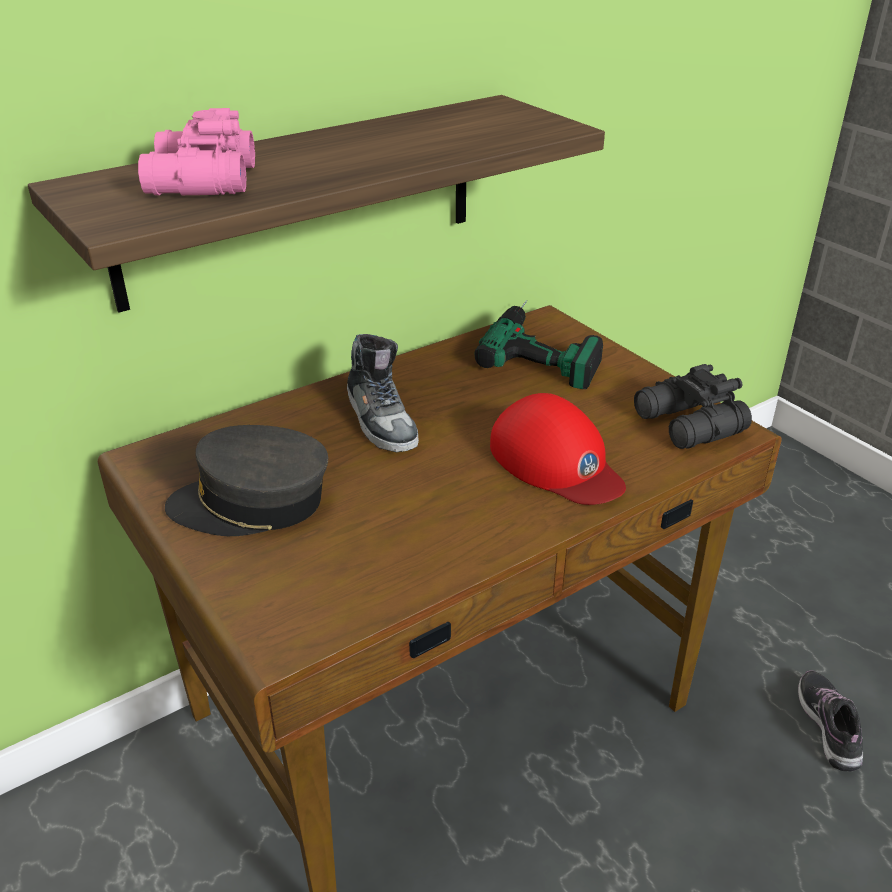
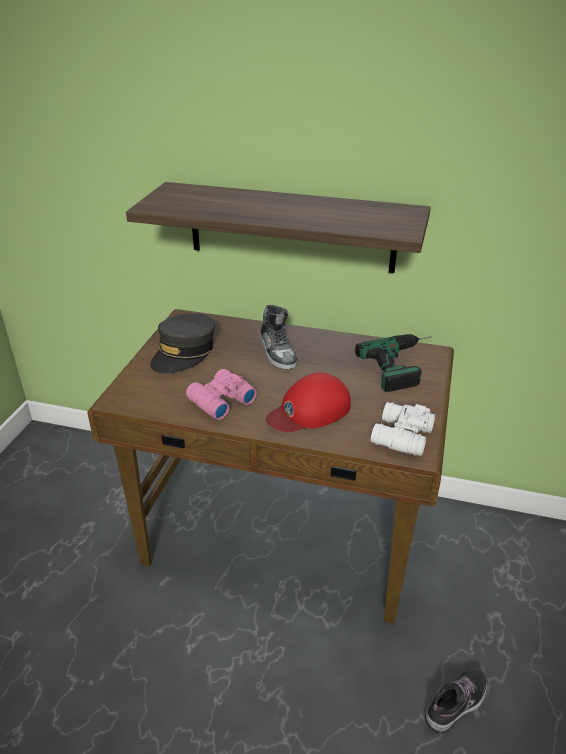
camera: 50 degrees right, 0 degrees up
(199, 182) = (207, 201): pink binoculars -> pink binoculars (219, 401)
(252, 503) = (184, 353): grey cap -> grey cap turned 105 degrees counterclockwise
(381, 420) = (277, 352): shoe -> shoe turned 45 degrees counterclockwise
(556, 462) = (309, 410): red cap -> red cap turned 45 degrees clockwise
(688, 425) = (400, 436): black binoculars -> white binoculars

